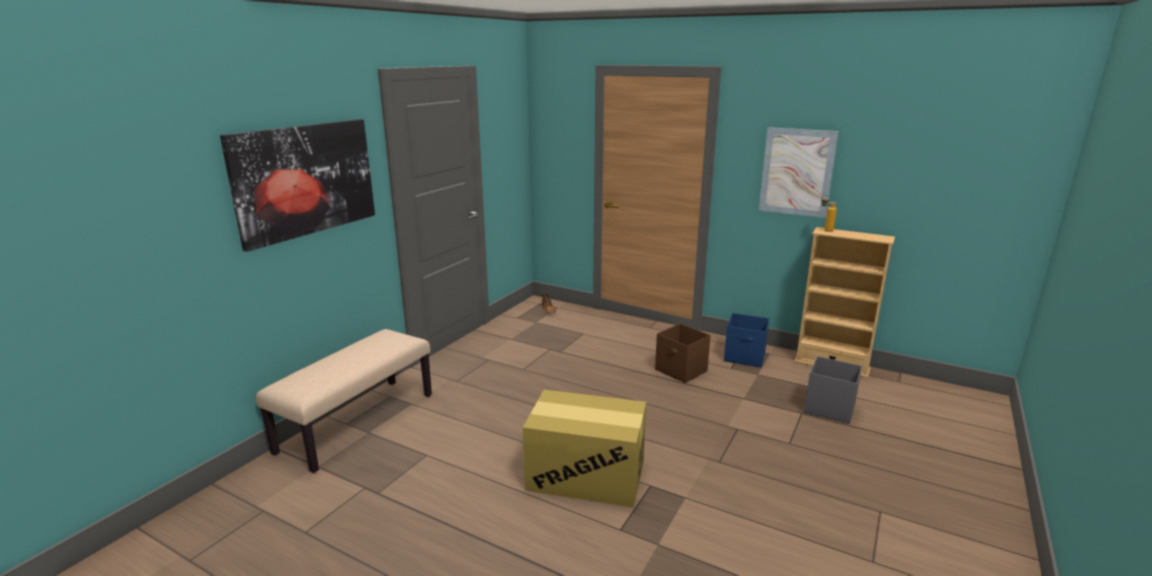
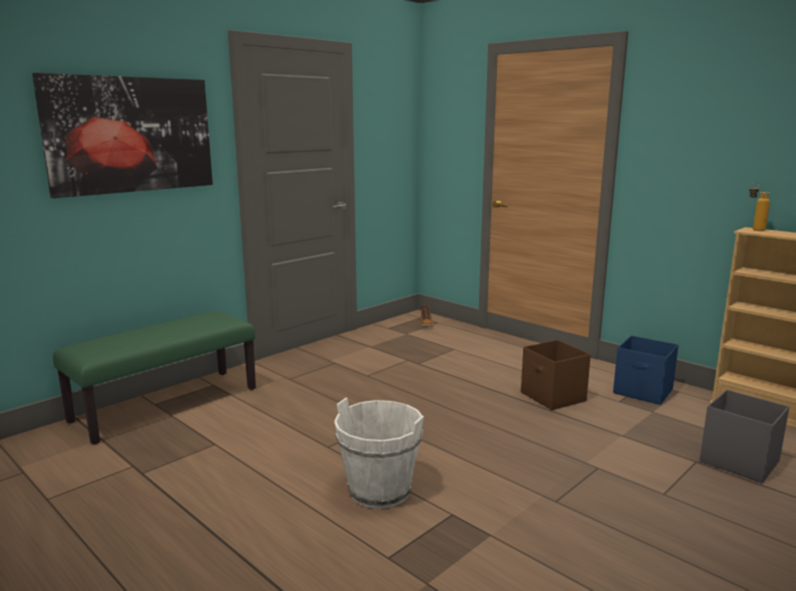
camera: 15 degrees right, 5 degrees down
(357, 422) = (166, 404): beige bench -> green bench
(586, 475) = (379, 491): cardboard box -> white bucket
(796, 172) = (720, 156): picture -> none

